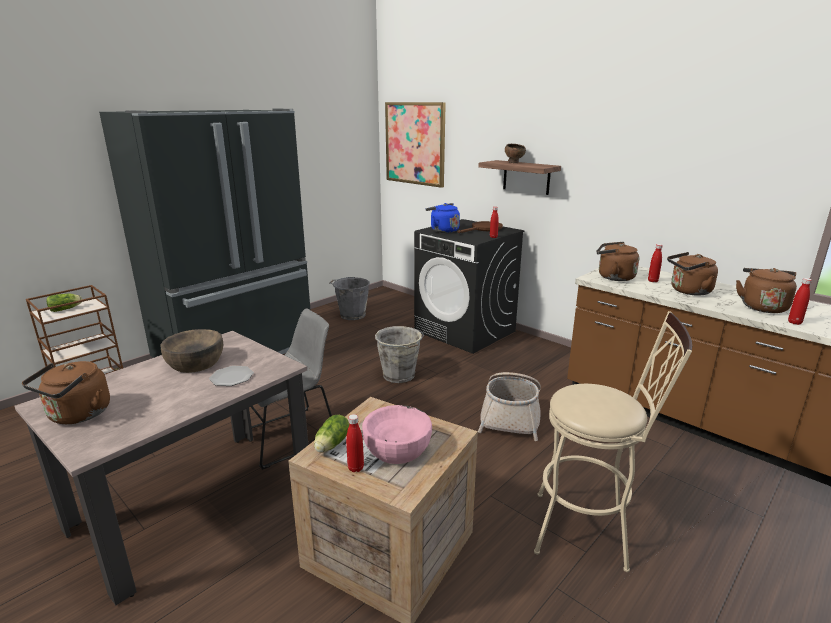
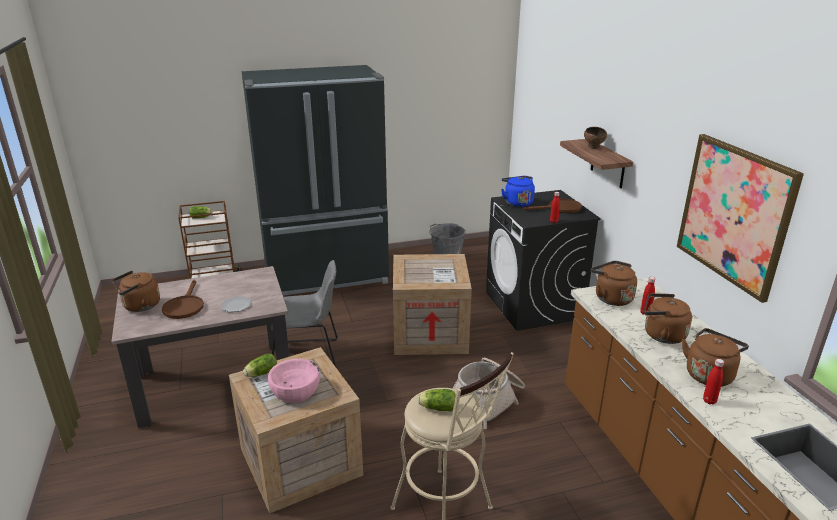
camera: 30 degrees right, 5 degrees up
(154, 397) = (184, 306): none -> brown frying pan
(195, 362) = (227, 287): brown bowl -> none
(355, 468) = (258, 394): red bottle -> none
(399, 376) = (431, 333): grey bucket -> crate
(415, 143) = (536, 101): picture -> picture (734, 214)
(594, 403) = (437, 408): none -> lettuce

